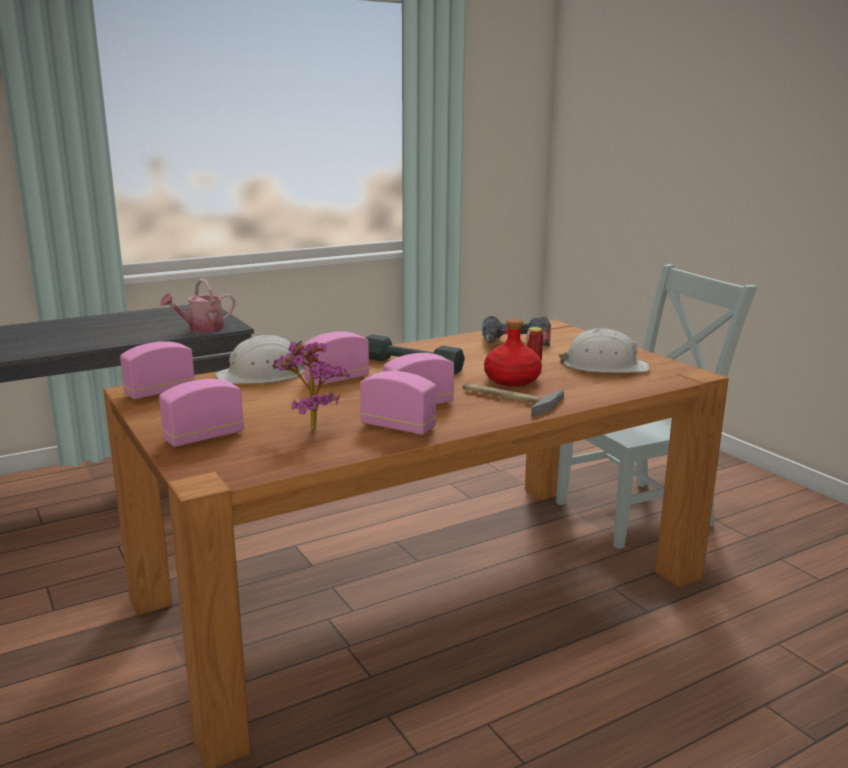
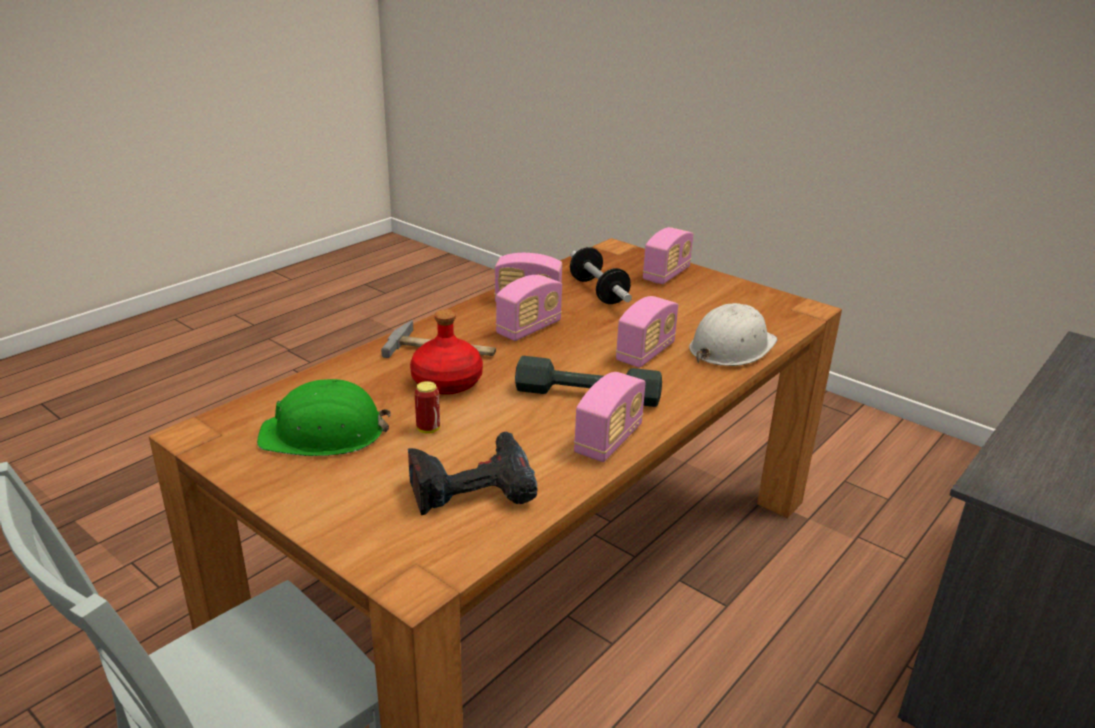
camera: 160 degrees right, 10 degrees up
(160, 392) = (782, 310): radio -> radio (608, 440)
(201, 329) = (1020, 469): watering can -> none
(310, 428) = (598, 292): potted plant -> dumbbell
(604, 366) = (324, 434): white hard hat -> green hard hat

